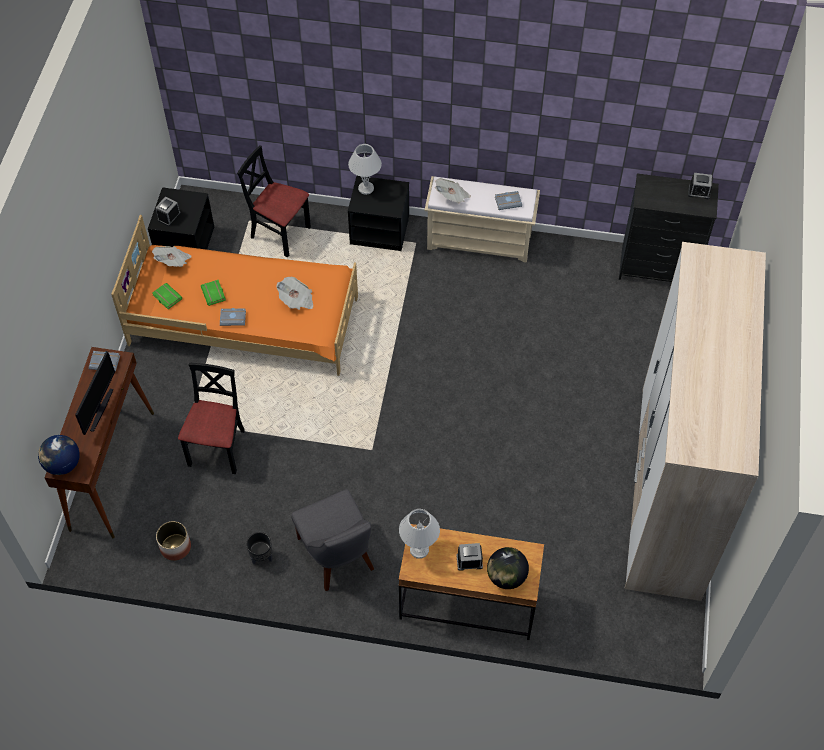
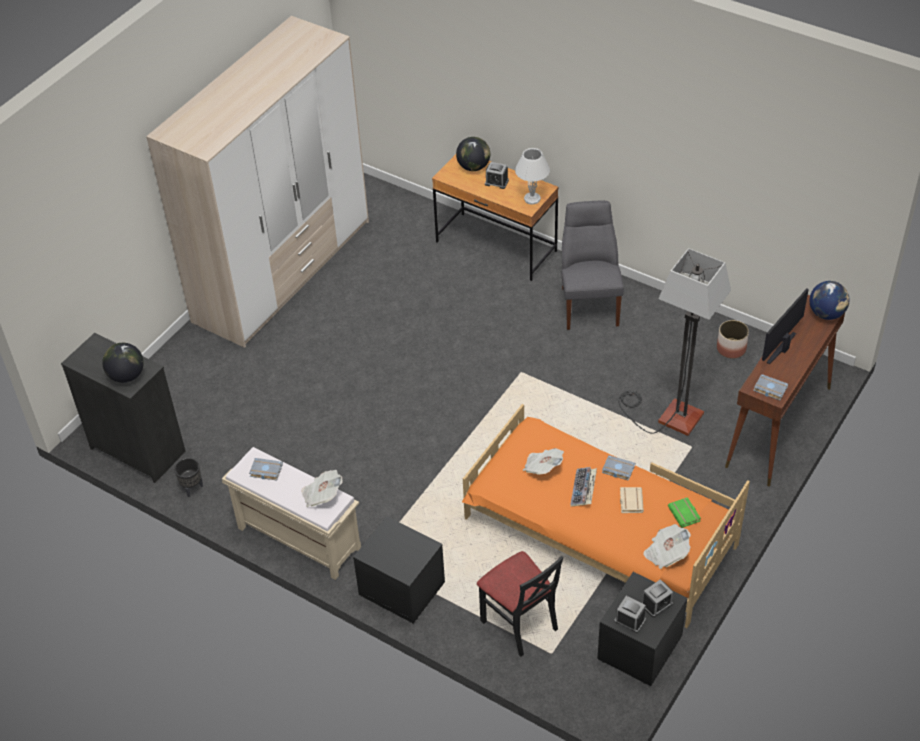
camera: 155 degrees left, 10 degrees down
(214, 294) = (630, 501): green book -> beige book
(218, 448) = (668, 415): black chair -> floor lamp
(255, 291) = (583, 490): none -> keyboard
(261, 557) = (656, 320): black planter -> black planter (192, 488)
(365, 188) = (407, 565): white table lamp -> none
(655, 189) = (127, 376): none -> globe
(699, 192) = (87, 360): alarm clock -> alarm clock (630, 620)

